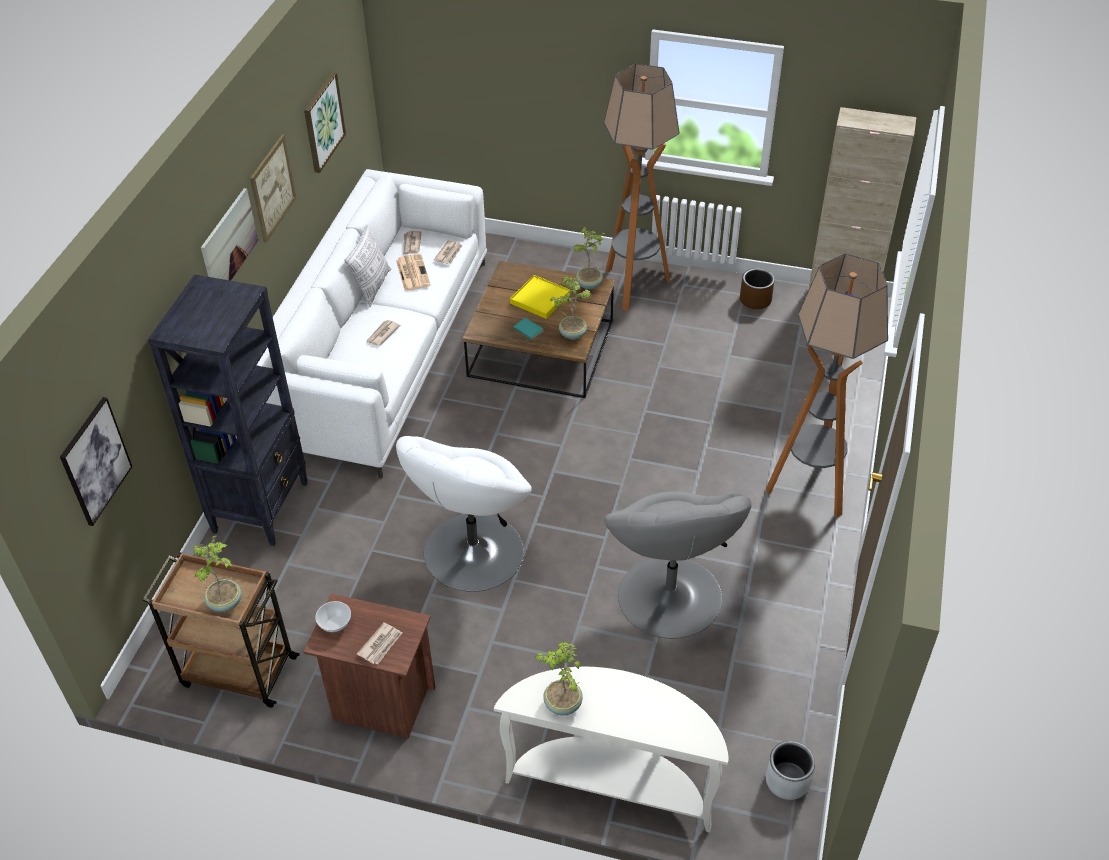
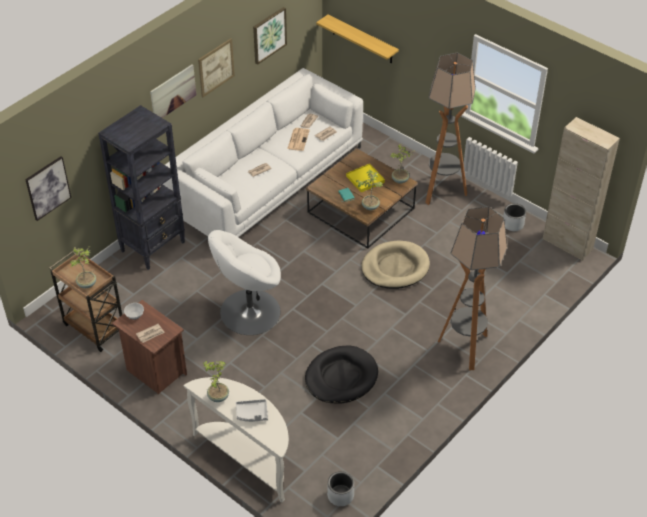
camera: 25 degrees right, 0 degrees up
(372, 286) = (271, 140): pillow -> none
(451, 99) = (362, 39): none -> shelf
(634, 709) = (252, 414): none -> grey tray
(640, 411) = (395, 267): none -> beige dog bed
(669, 598) = (341, 377): grey armchair -> black dog bed
(755, 300) = (513, 224): brown planter -> grey planter

